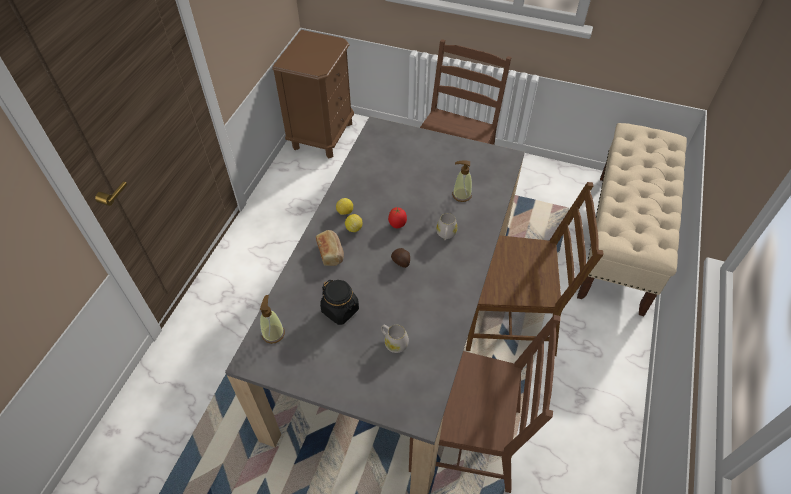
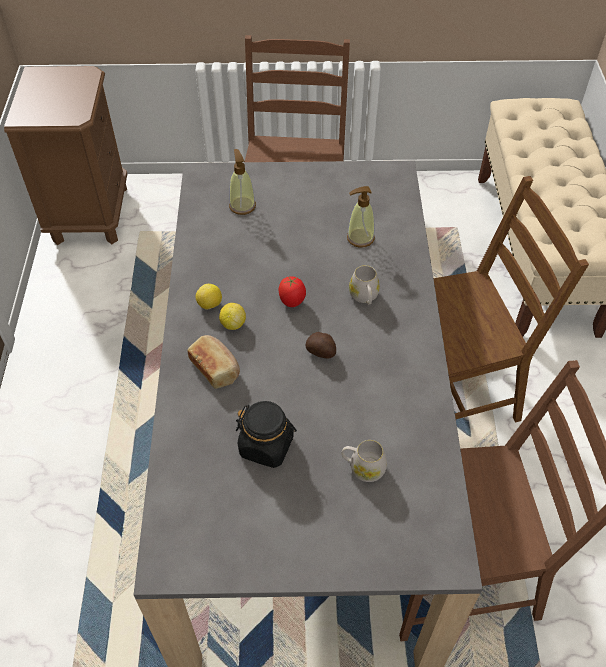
camera: 20 degrees left, 0 degrees up
(273, 333) = (183, 512): soap dispenser -> soap dispenser (242, 206)

